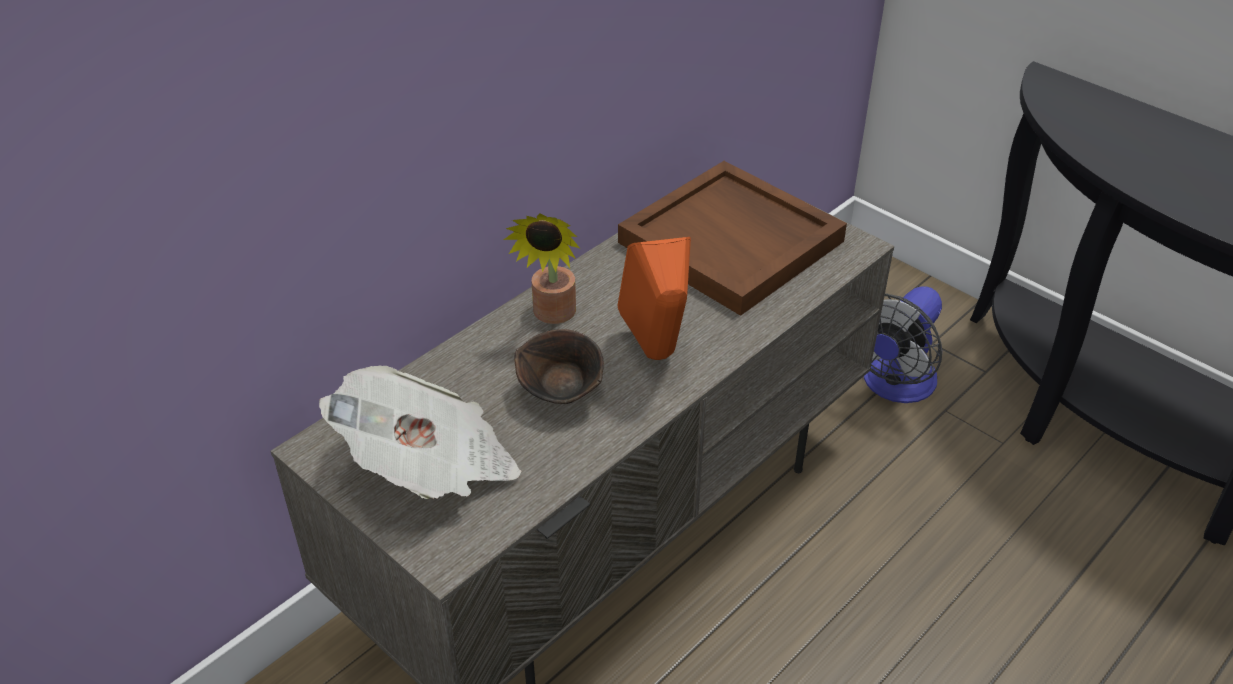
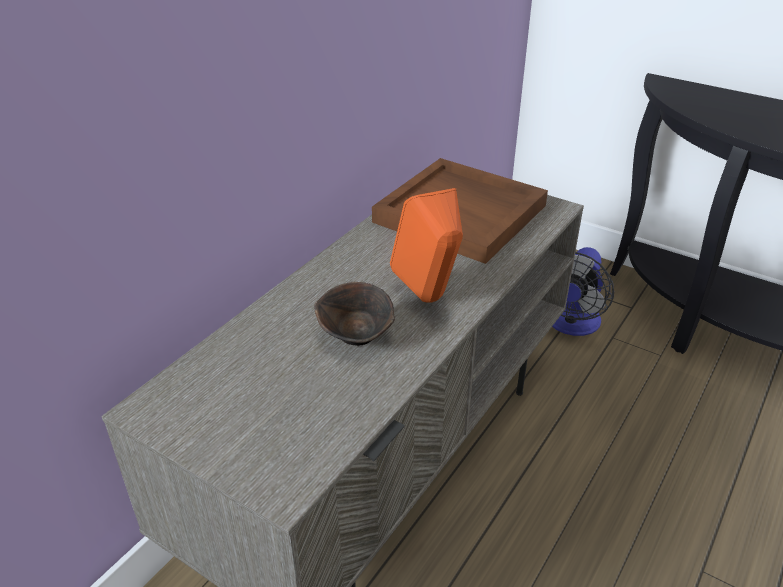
camera: 10 degrees left, 5 degrees down
(430, 467) = (254, 411): newspaper -> none
(552, 316) = (333, 279): potted plant -> none

